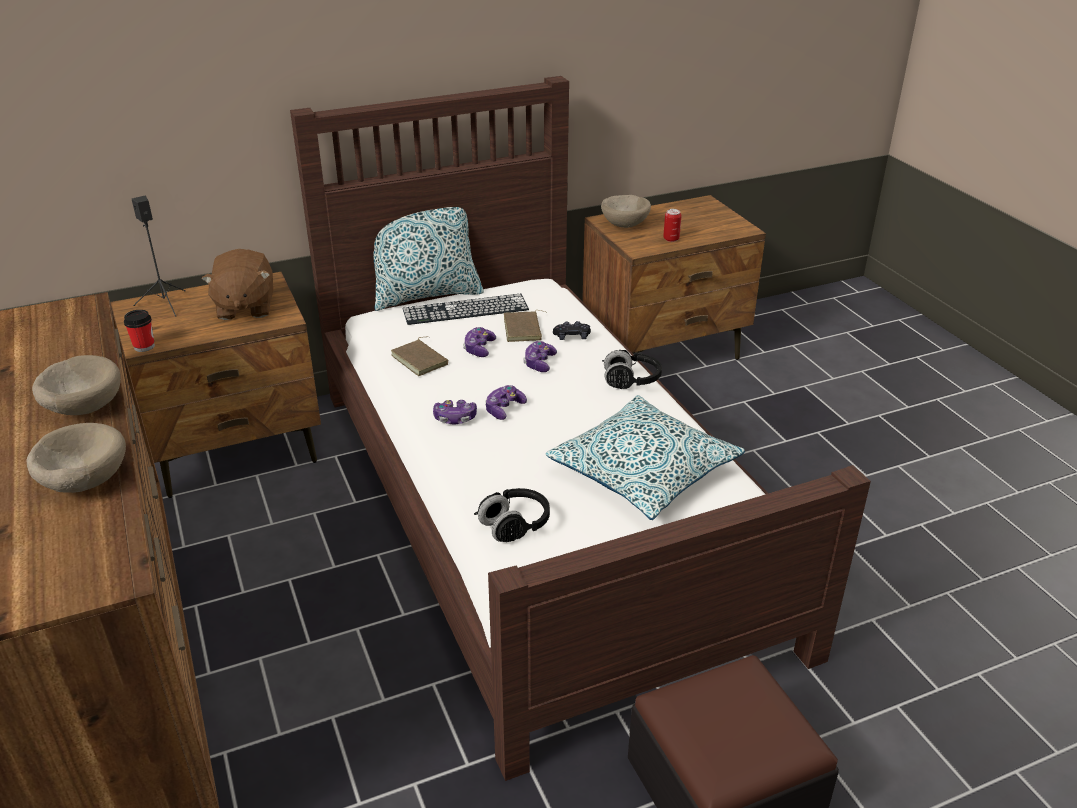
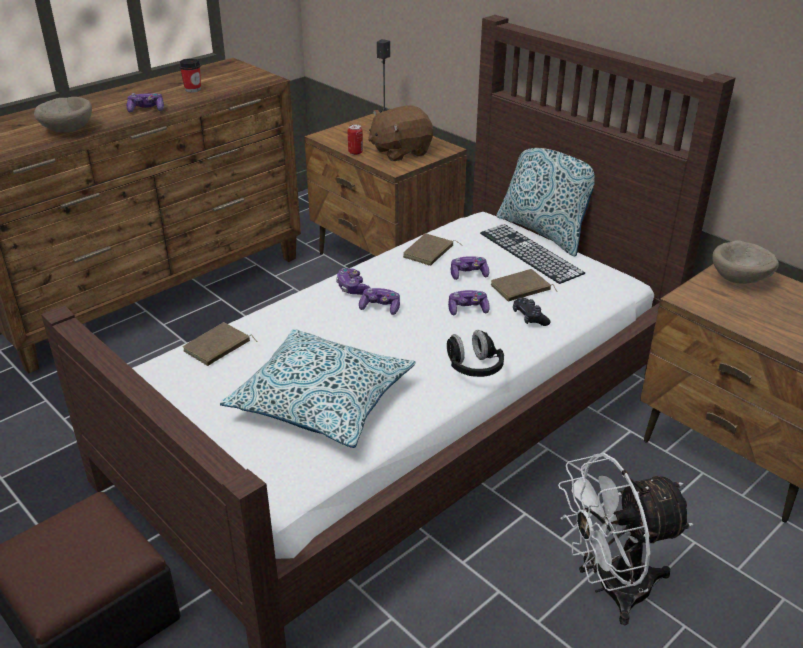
camera: 70 degrees right, 0 degrees up
(84, 406) = (146, 110): beige bowl -> game controller
(144, 346) = (324, 137): cup -> cup (193, 89)
(514, 525) = (218, 348): black headphones -> brown book
(671, 239) = (739, 314): can -> can (355, 152)
(776, 452) = (610, 588): none -> white fan

